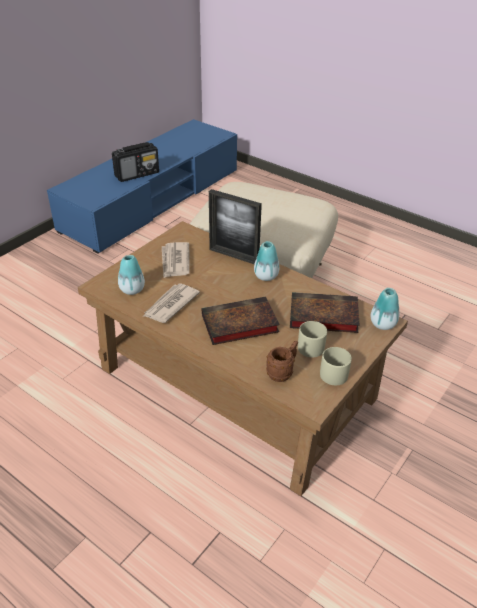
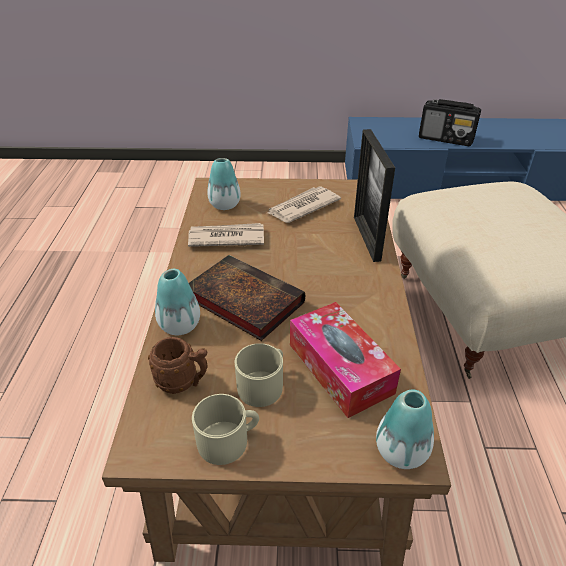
camera: 55 degrees right, 0 degrees up
(266, 276) = (361, 279): vase -> vase (180, 325)
(321, 316) = (340, 368): book -> tissue box

